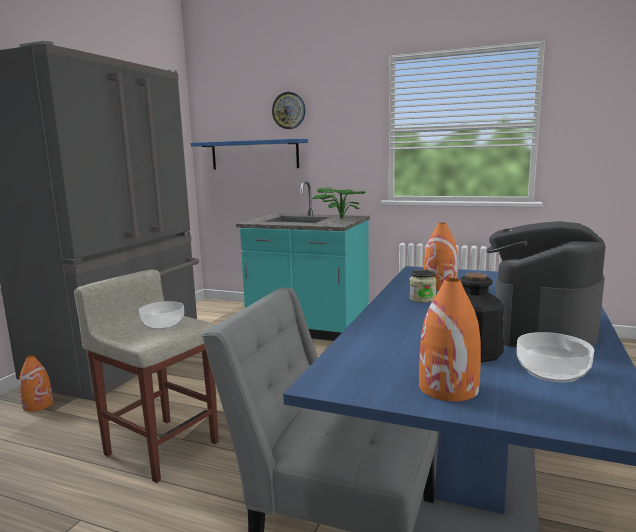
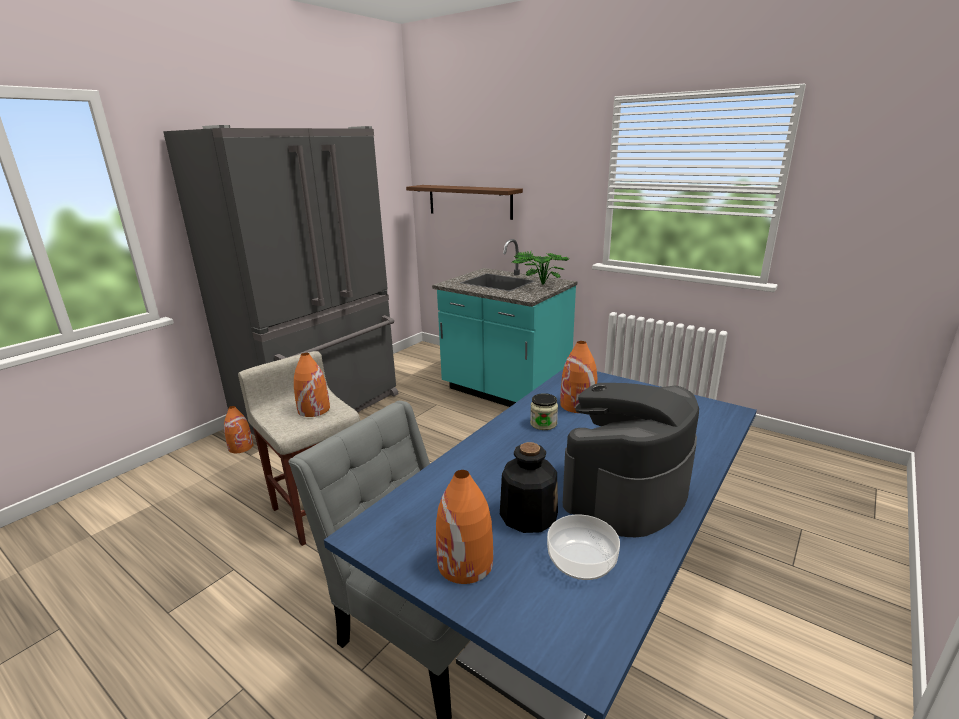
camera: 15 degrees right, 10 degrees up
(162, 324) = (313, 409): bowl -> orange vase
(254, 155) = (469, 201): blue shelf -> brown shelf
(289, 110) = (504, 155): wall clock -> none

